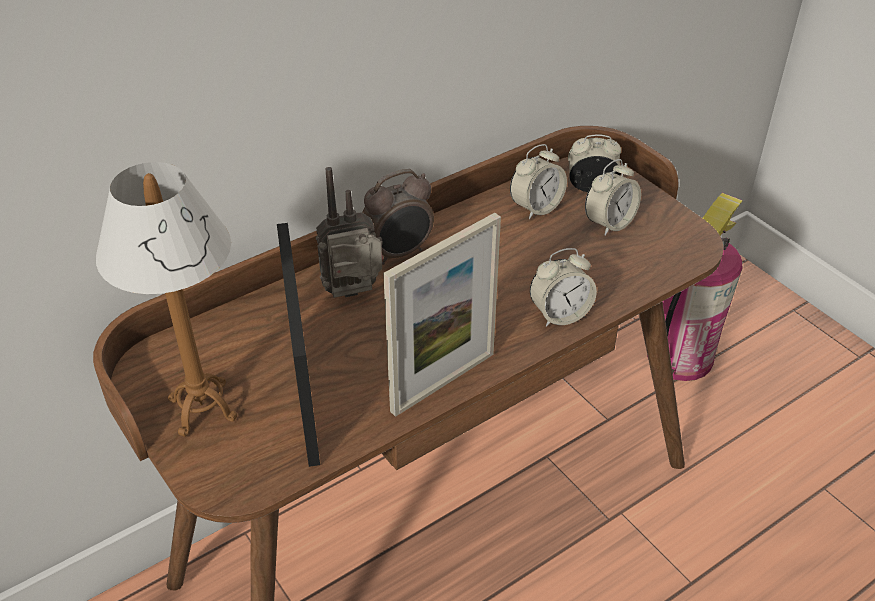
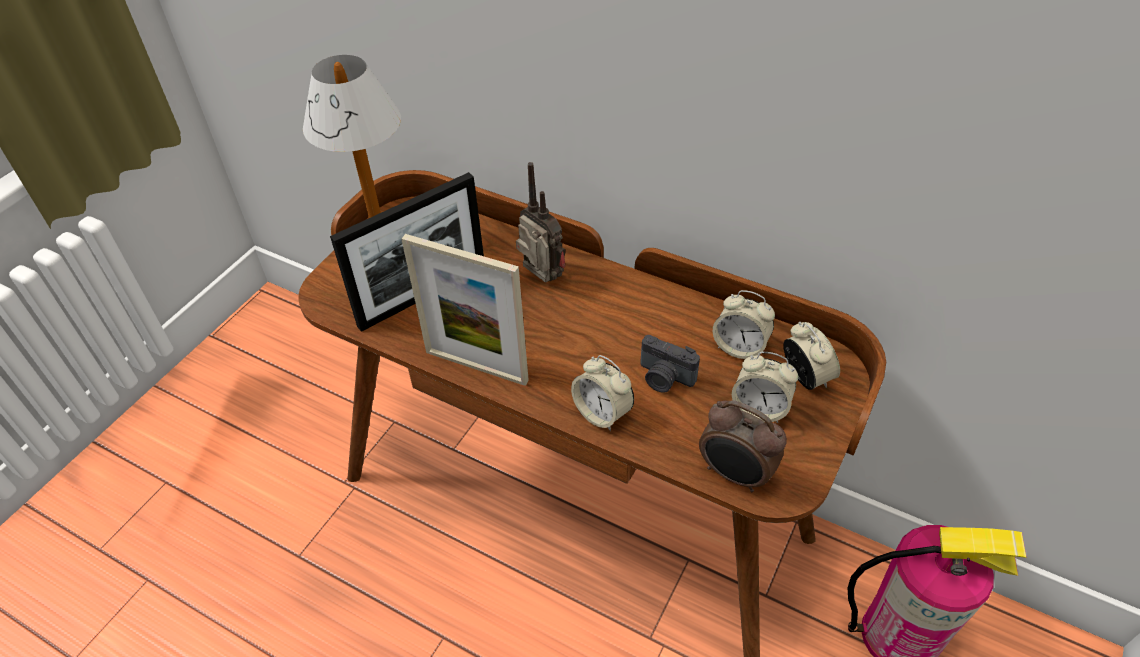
camera: 65 degrees right, 5 degrees up
(399, 253) = (609, 283): alarm clock -> alarm clock (734, 475)
(543, 262) = (664, 378): none -> camera

